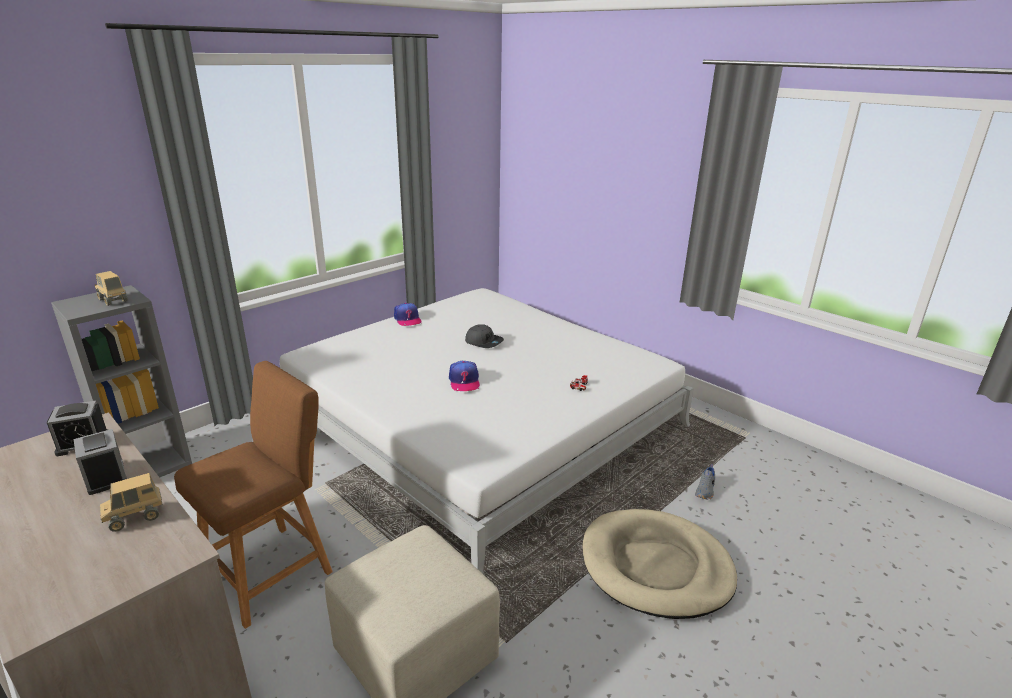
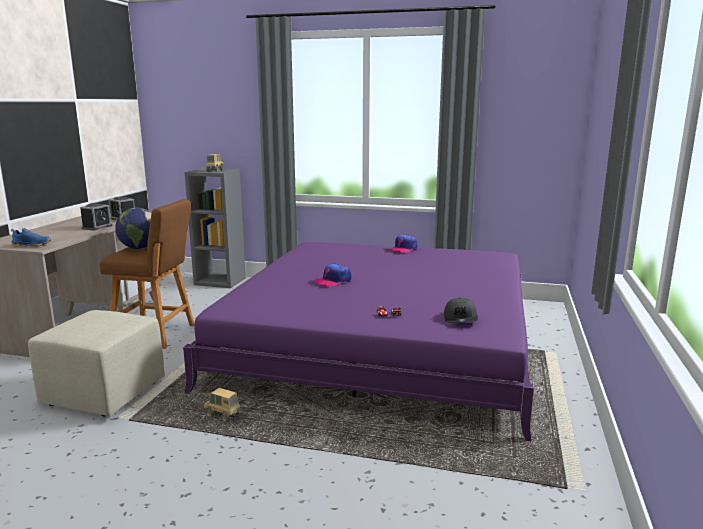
camera: 60 degrees right, 10 degrees down
(135, 517) = (66, 237): toy truck -> toy truck (222, 416)
(144, 562) = (32, 245): none -> blue shoe
(228, 466) = (139, 248): none -> globe
(480, 420) = (381, 342): white bed -> purple bed
(484, 342) = (409, 273): grey cap -> grey cap (460, 319)
(656, 567) = (256, 468): beige dog bed -> none
(705, 490) = (412, 476): grey shoe -> none

